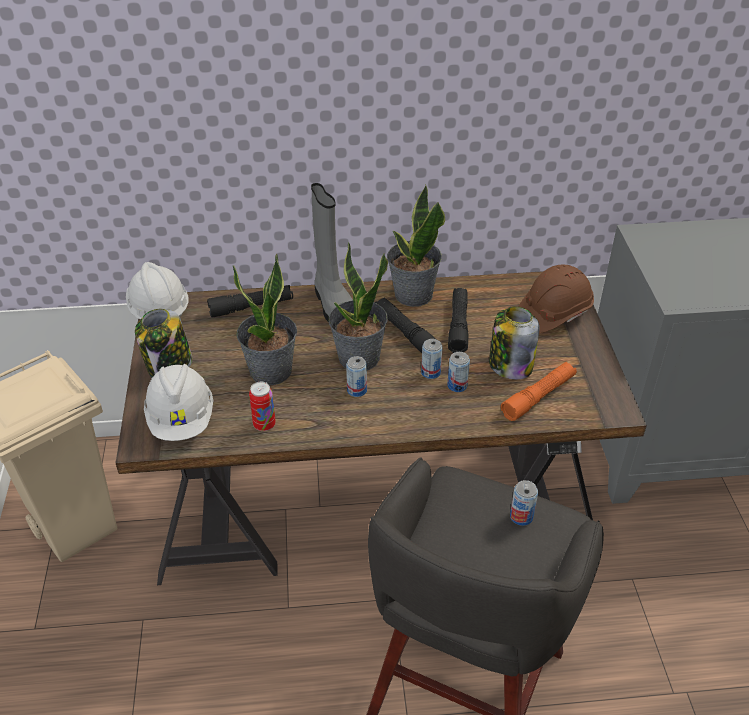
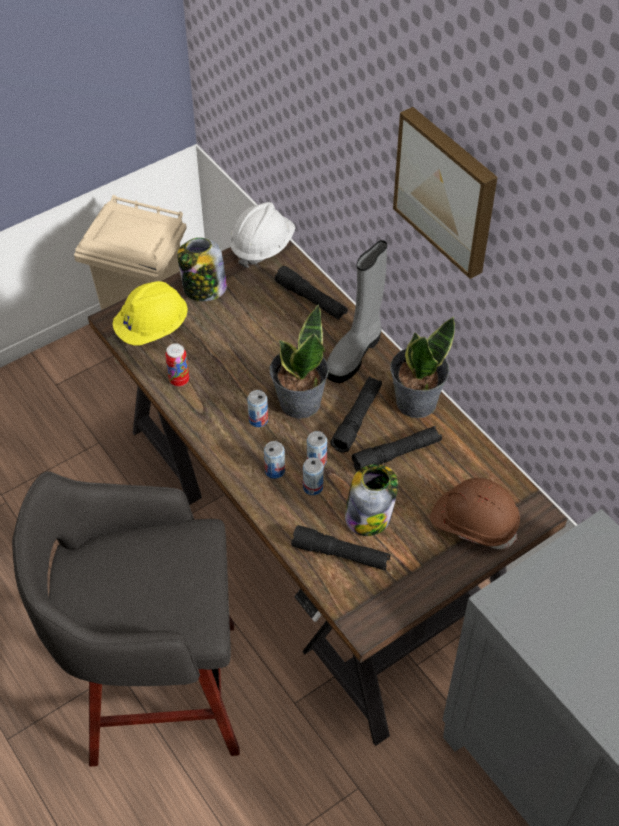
camera: 60 degrees right, 10 degrees up
(182, 419) = (152, 328): white hard hat -> yellow hard hat
(271, 371) = (242, 353): potted plant -> none
(381, 72) = (448, 190): none -> picture
(521, 516) = (183, 594): can -> can (275, 470)
(538, 397) = (340, 554): orange flashlight -> black flashlight

